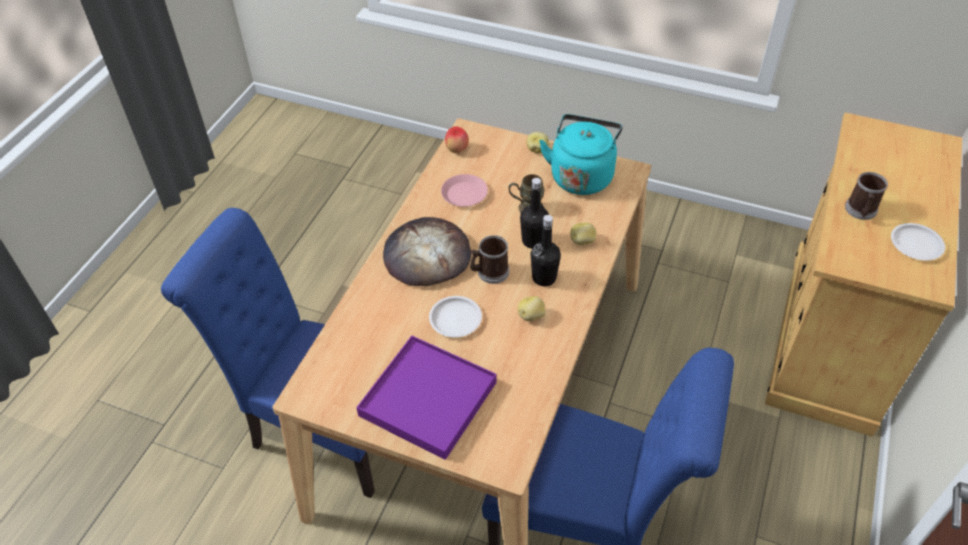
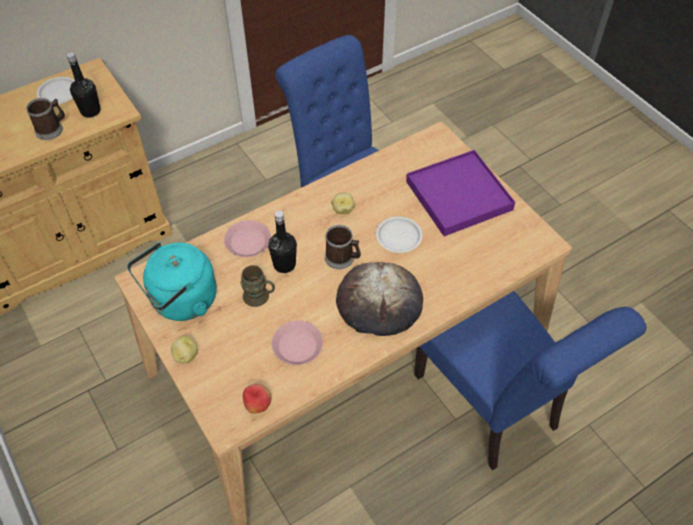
camera: 145 degrees left, 5 degrees up
(544, 278) = (307, 230): black bottle -> black bottle (90, 111)
(583, 241) = (248, 242): potato -> pink plate

